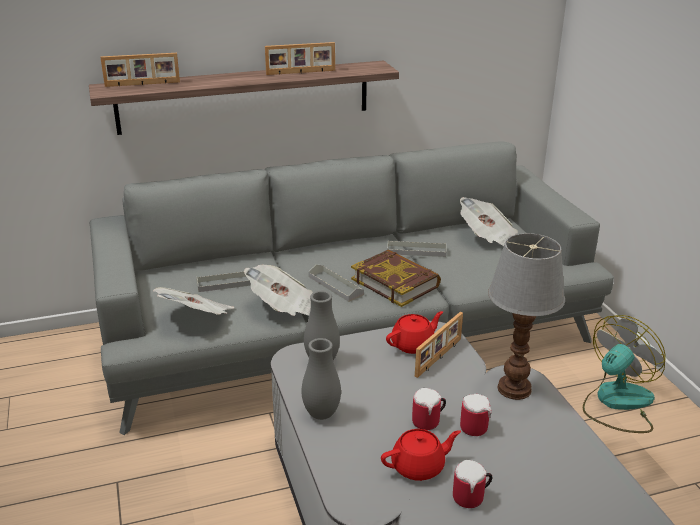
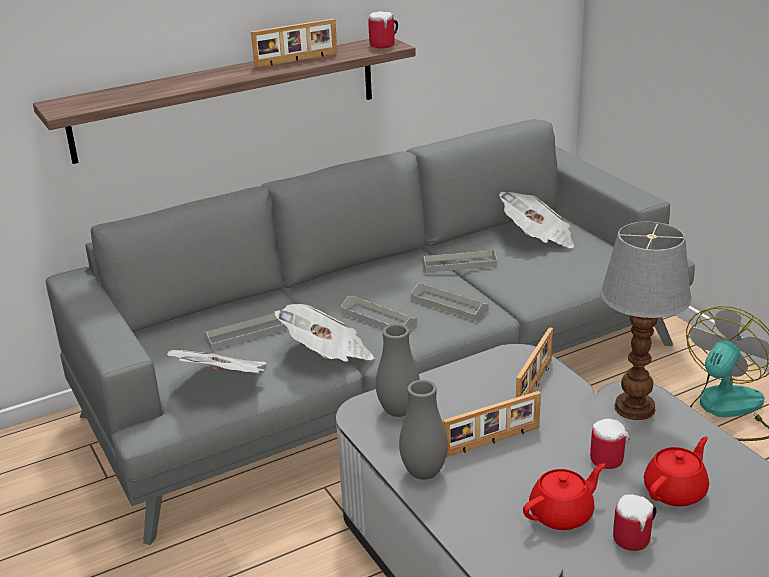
camera: 10 degrees left, 0 degrees up
(142, 84) = (104, 95): picture frame -> picture frame (493, 442)
(395, 282) = (449, 305): book -> grey tray
(413, 345) = (499, 375): red teapot -> red teapot (676, 491)
(429, 421) = (553, 460): mug -> mug (385, 44)

